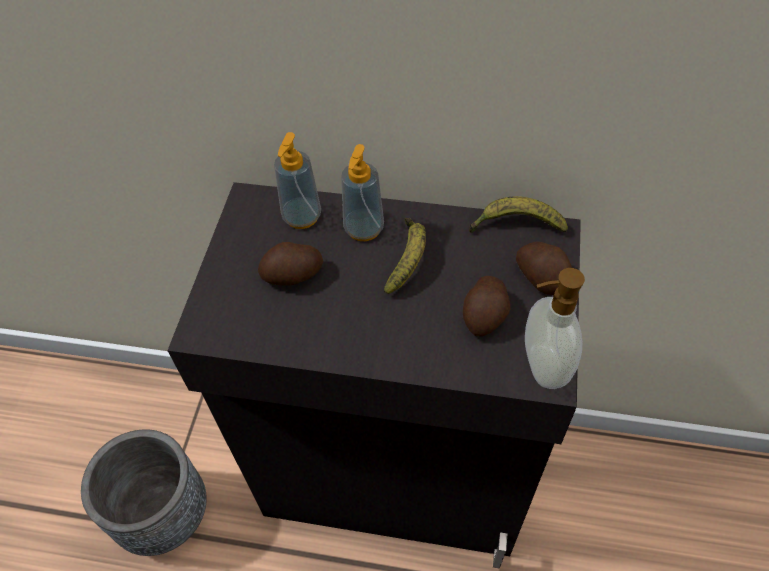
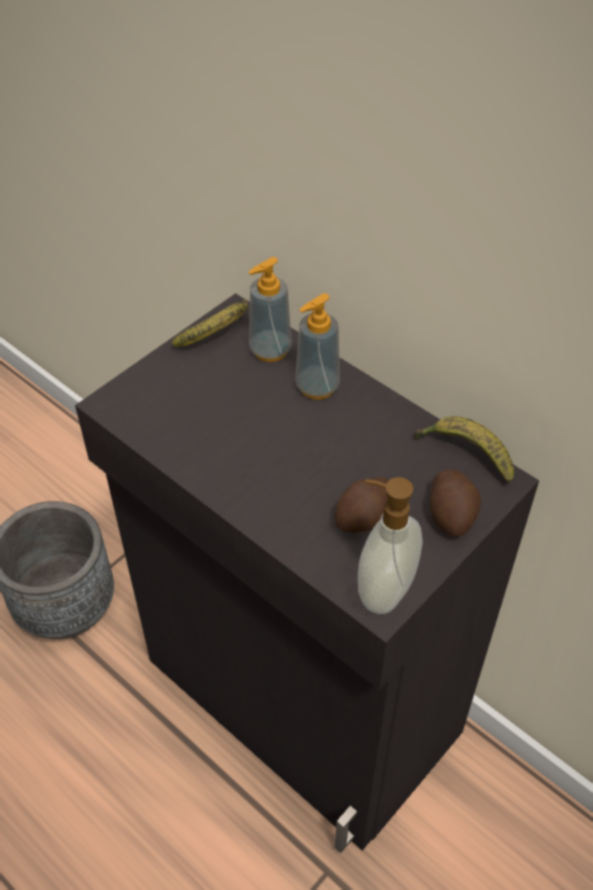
camera: 30 degrees right, 5 degrees down
(293, 276) = (222, 396): potato -> none
(408, 260) = (335, 433): banana -> banana (218, 332)

